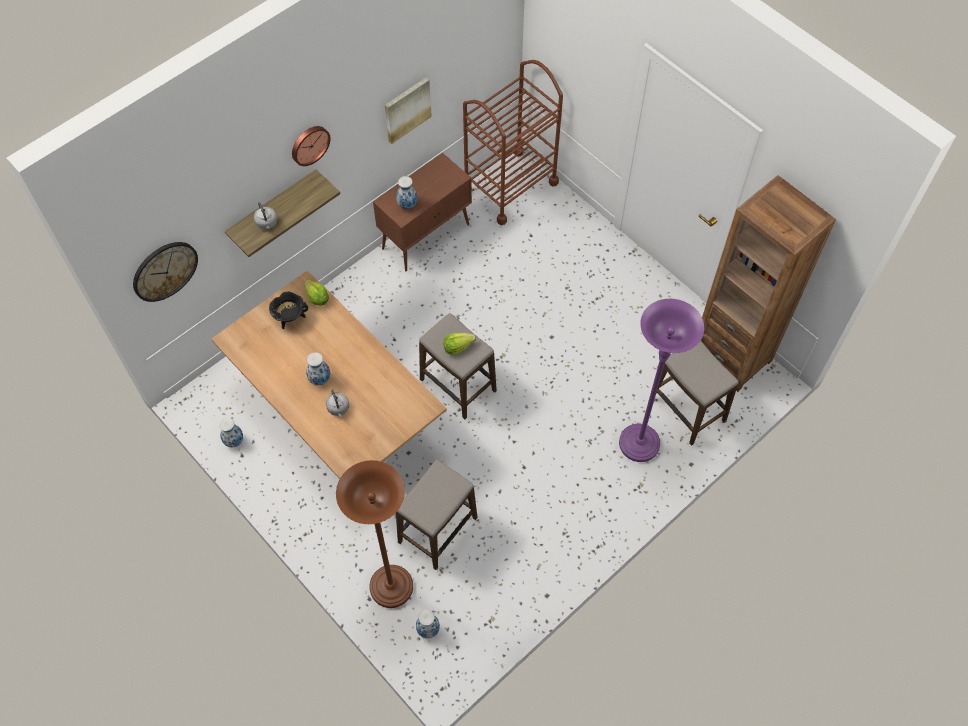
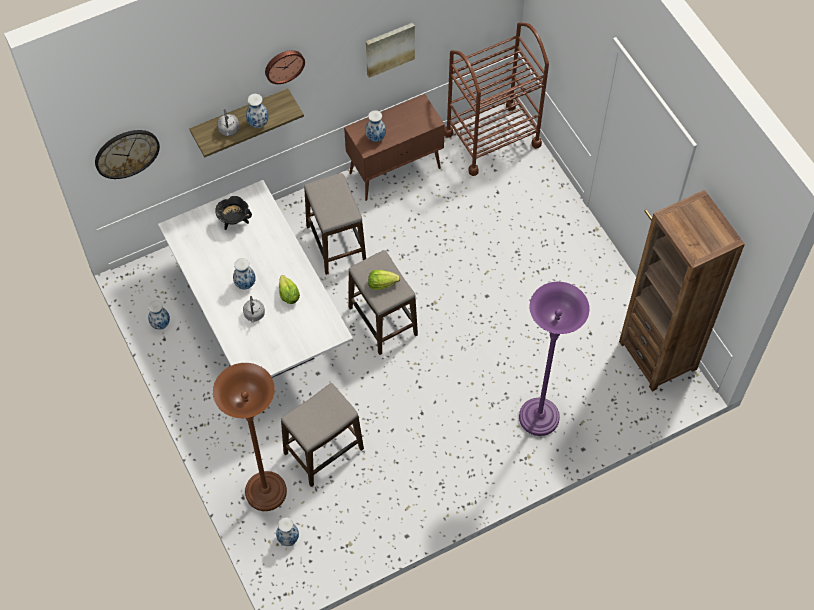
camera: 15 degrees right, 0 degrees up
(296, 210) = (258, 123): none -> vase
(317, 298) = (264, 208): lettuce -> lettuce (288, 295)
(338, 419) = (261, 326): brown dining table -> white dining table
(687, 409) = (596, 397): stool -> stool (336, 244)

